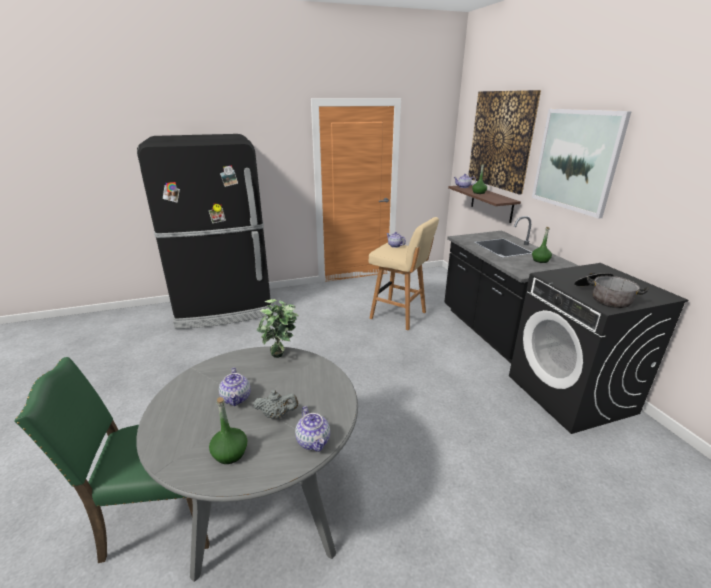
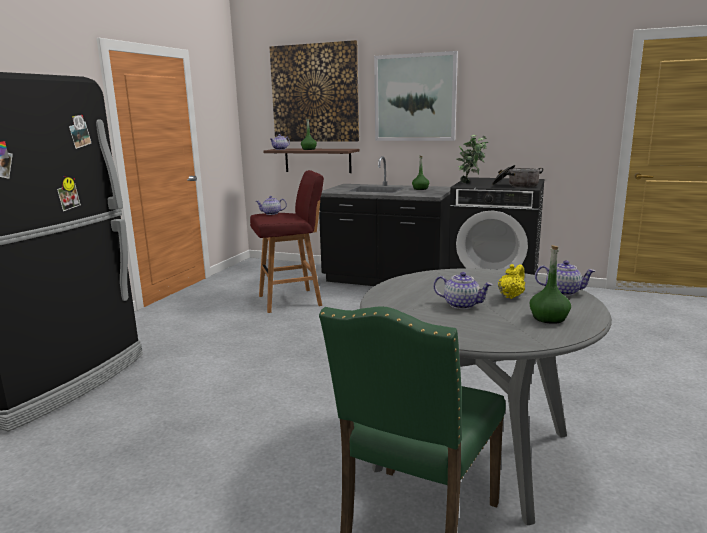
camera: 50 degrees left, 10 degrees down
(277, 415) = (511, 296): grey teapot -> yellow teapot
(281, 359) = (417, 281): potted plant -> potted plant (471, 183)
(399, 316) = (291, 300): beige stool -> red stool

